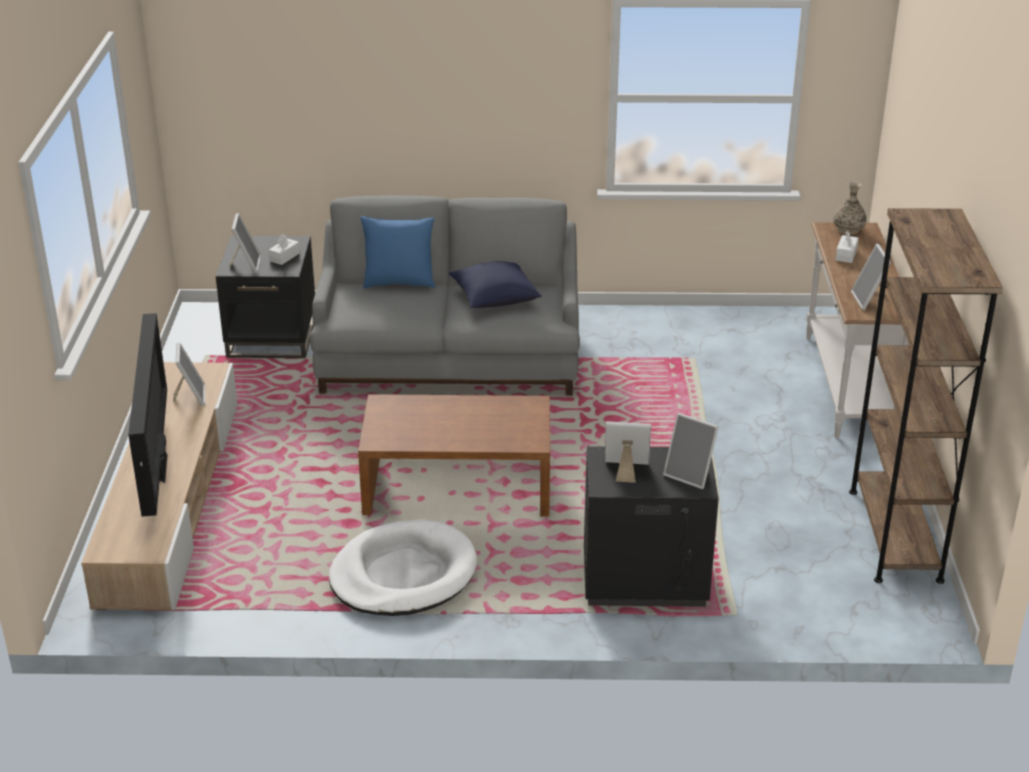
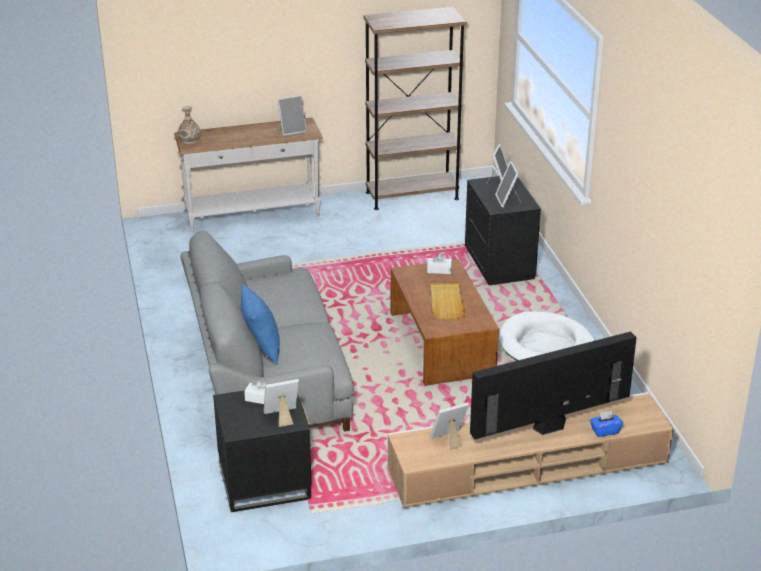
camera: 105 degrees left, 0 degrees up
(120, 506) = (605, 431): none -> blue tissue box
(441, 422) = (446, 302): none -> beige tray
(495, 299) = (276, 298): blue pillow -> none
(846, 255) = (230, 139): white tissue box -> white tissue box (439, 270)

